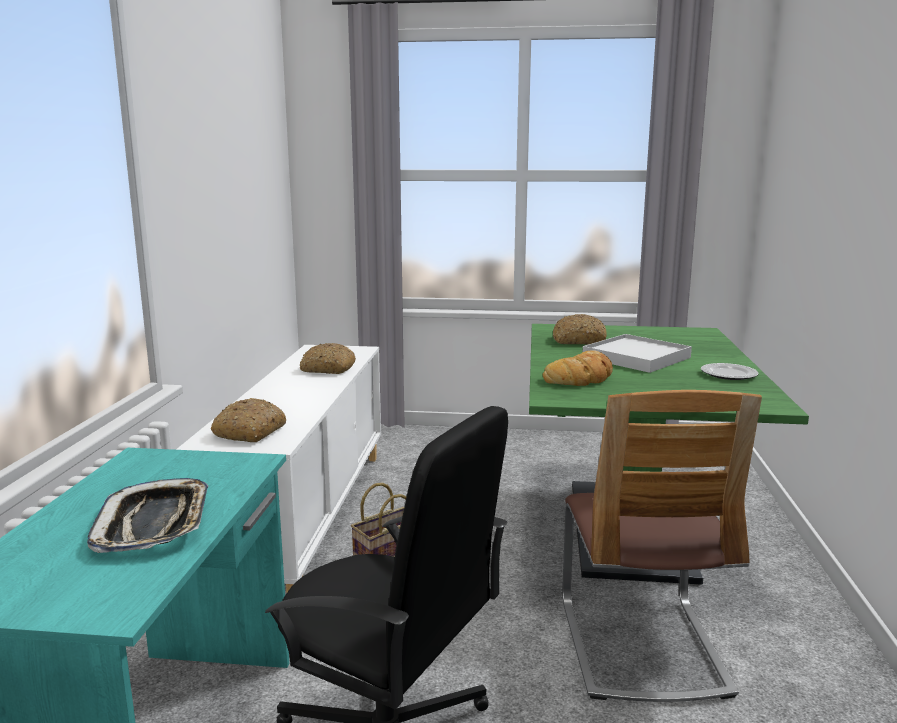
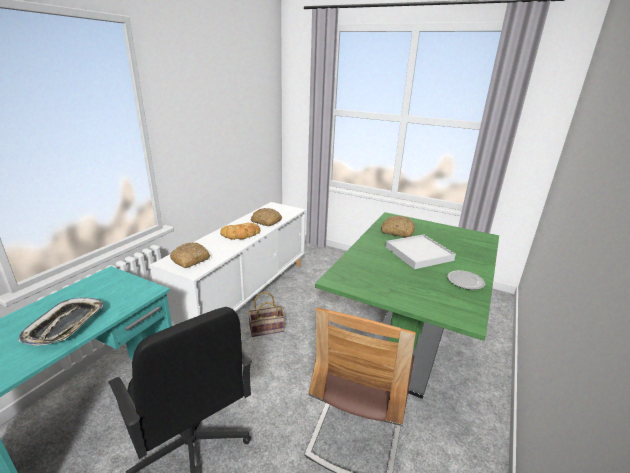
camera: 20 degrees right, 10 degrees up
(582, 378) = (368, 265): bread -> bread (241, 234)

